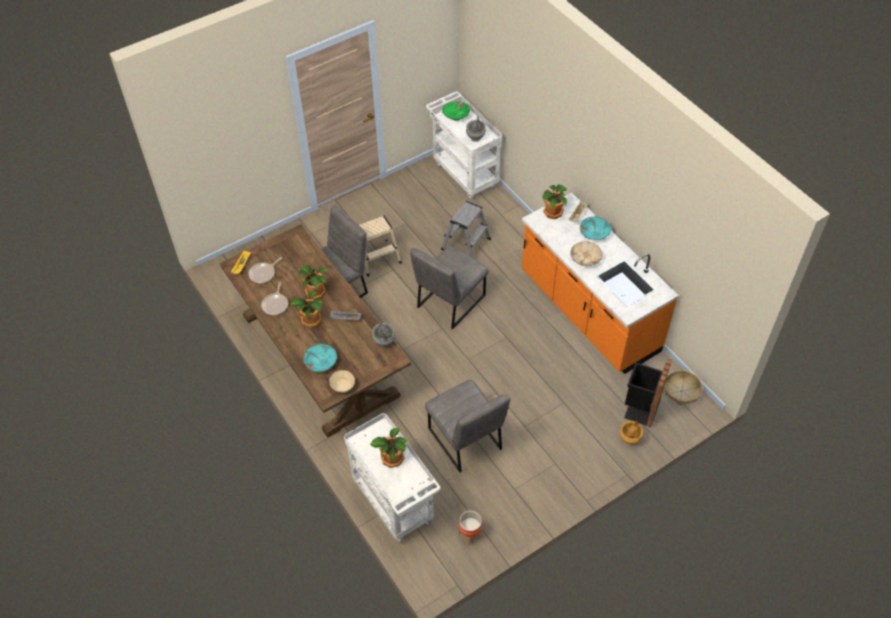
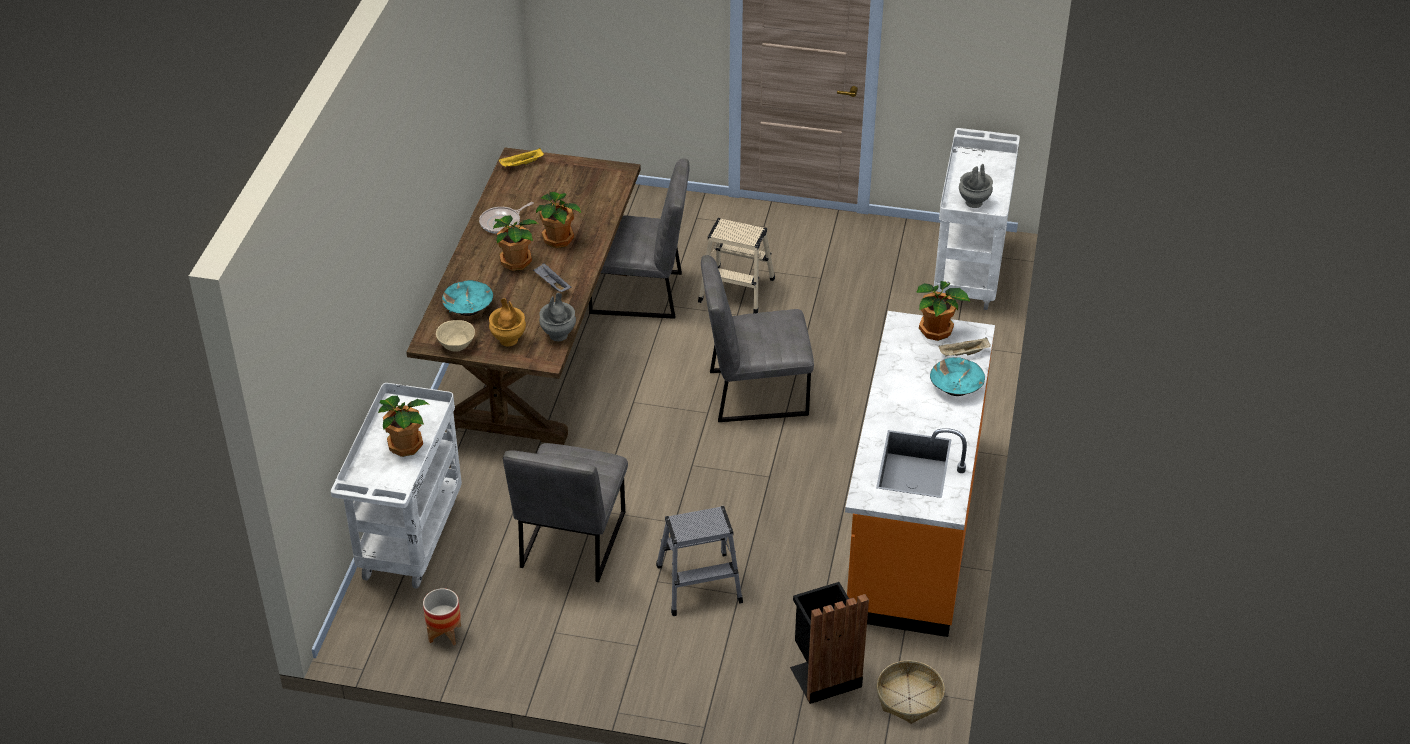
camera: 45 degrees right, 10 degrees down
(263, 274) = (532, 186): frying pan -> none
(456, 115) = (986, 164): green bowl -> none
(465, 244) = (862, 346): grey step ladder -> grey step ladder (698, 583)
(585, 259) = (901, 404): beige bowl -> none
(629, 439) = (763, 694): brown vase -> brown vase (509, 340)

